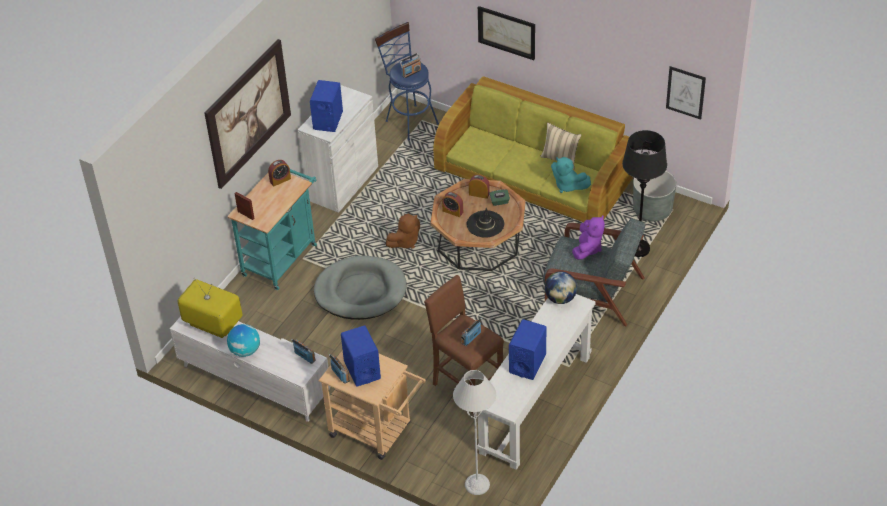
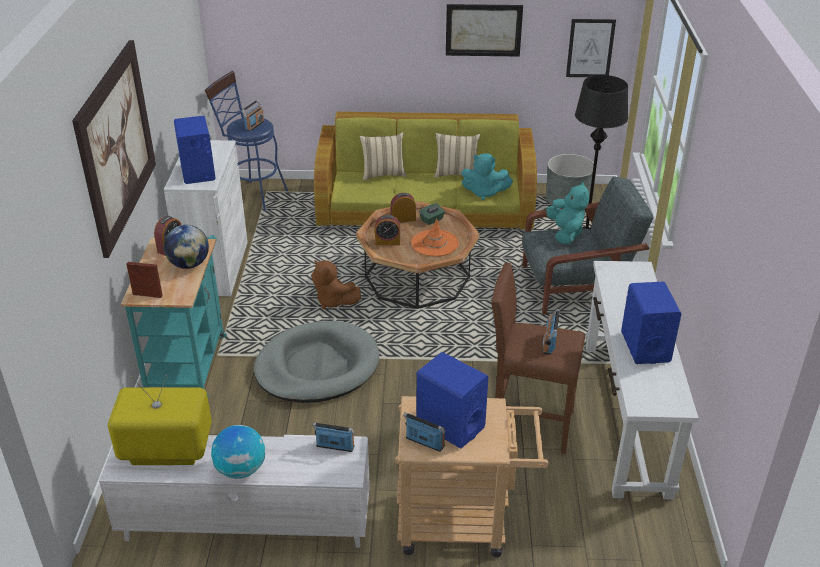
camera: 30 degrees left, 10 degrees down
(405, 242) = (333, 301): brown plush toy -> brown plush toy turned 105 degrees clockwise
(477, 484) = (645, 537): grey floor lamp -> none
(485, 224) = (434, 243): black hat -> orange hat
(503, 141) = (383, 174): none -> beige pillow
(506, 32) = (363, 42): picture -> picture (483, 30)
(560, 298) = (611, 270): globe -> globe (189, 264)
(587, 248) = (565, 233): purple plush toy -> turquoise plush toy

